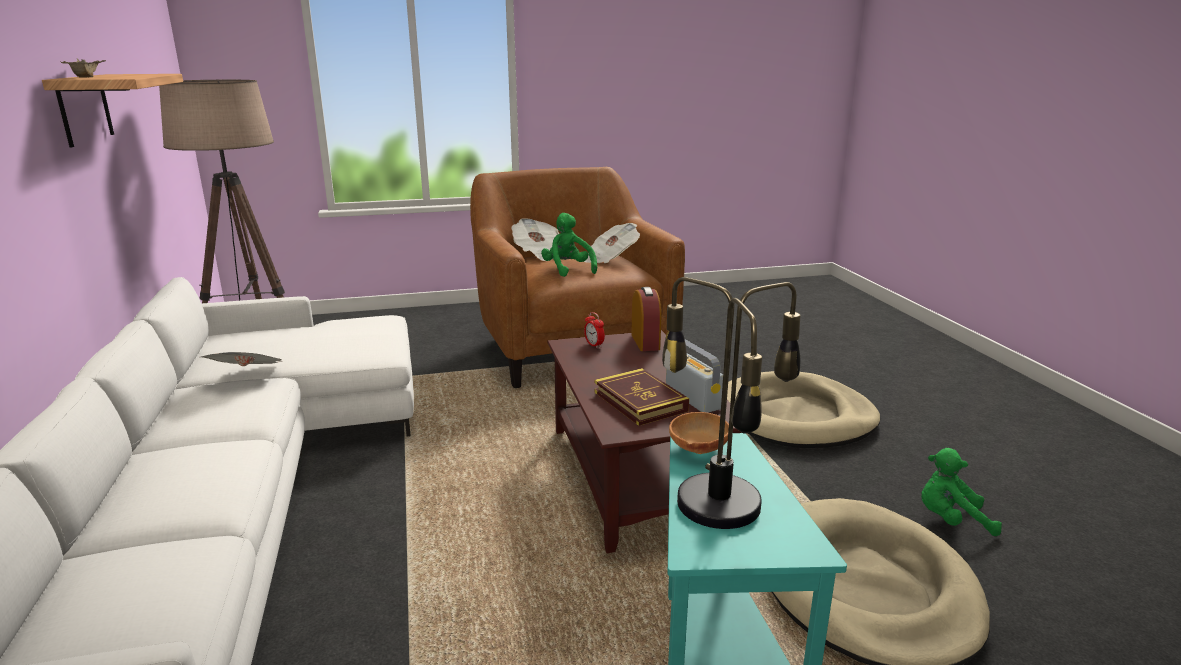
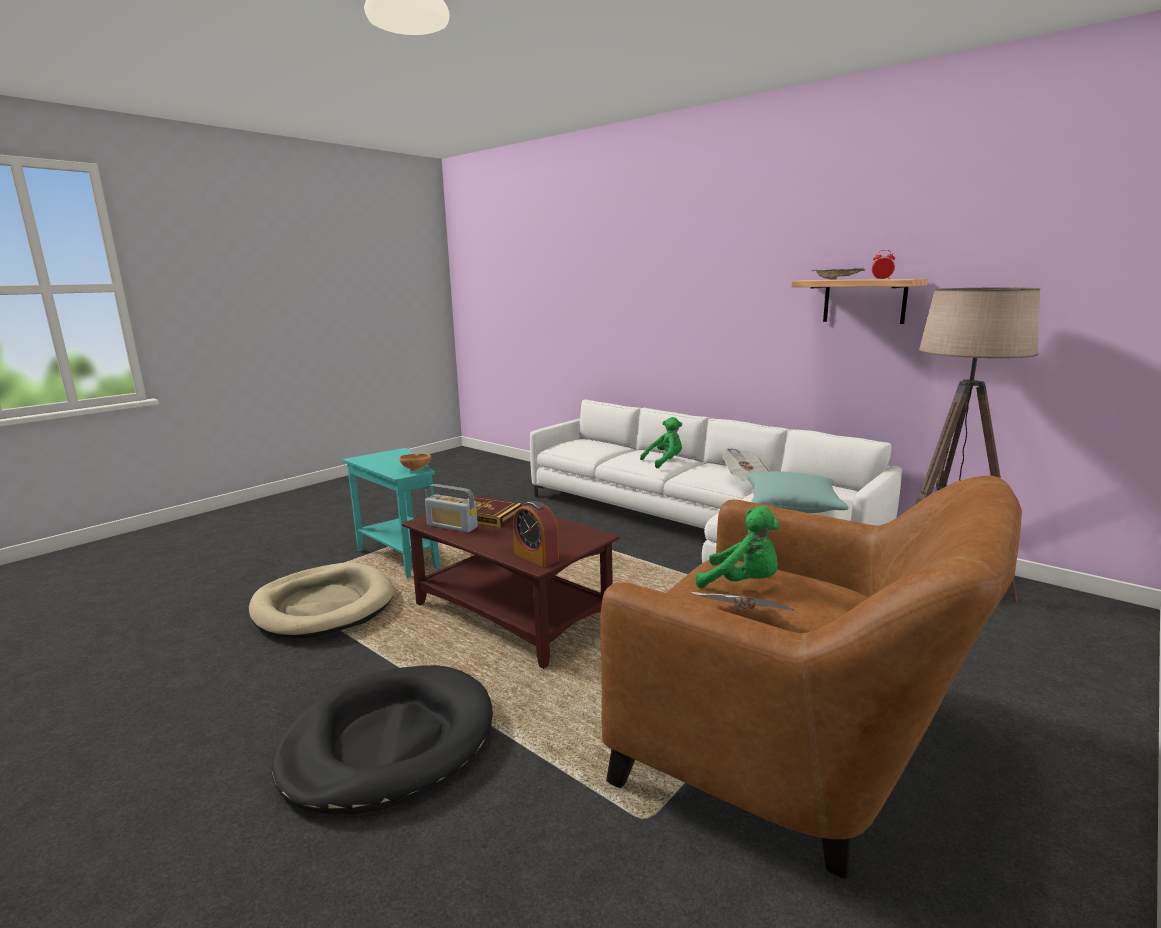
camera: 145 degrees right, 5 degrees down
(324, 337) = (792, 506): none -> turquoise pillow
(539, 254) = (848, 600): newspaper -> none
(594, 345) = (574, 541): alarm clock -> alarm clock (881, 279)
(720, 503) = (396, 459): table lamp -> none
(795, 416) = (388, 742): beige dog bed -> black dog bed
(950, 520) = (239, 670): green plush toy -> green plush toy (664, 461)

